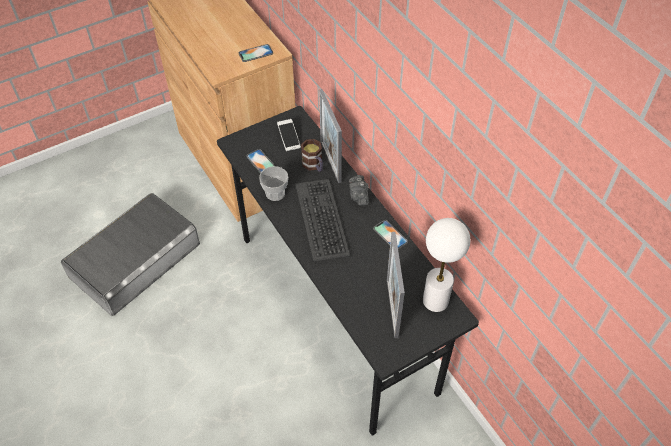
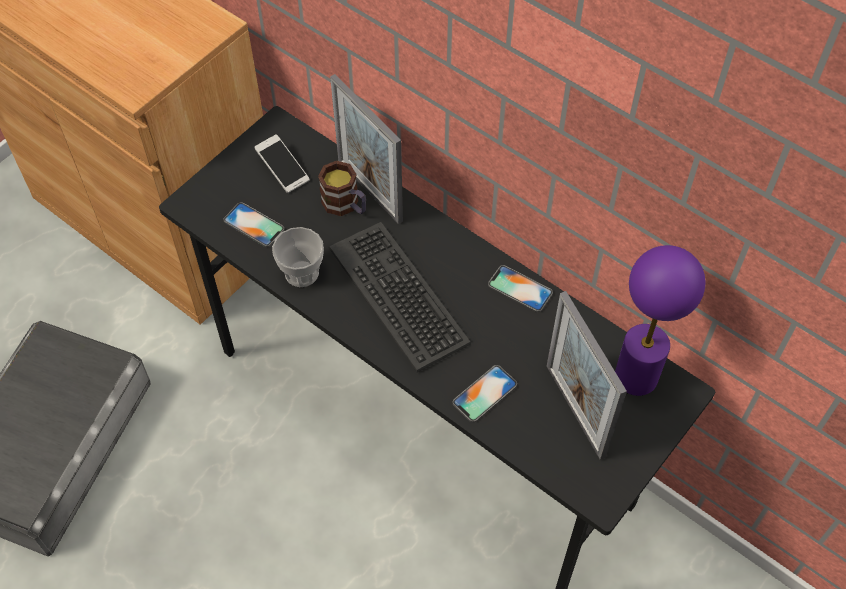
camera: 20 degrees left, 5 degrees up
(256, 53) = (183, 36): phone -> phone (484, 394)
(358, 196) = (441, 237): camera -> none
(435, 301) = (636, 377): white table lamp -> purple table lamp

